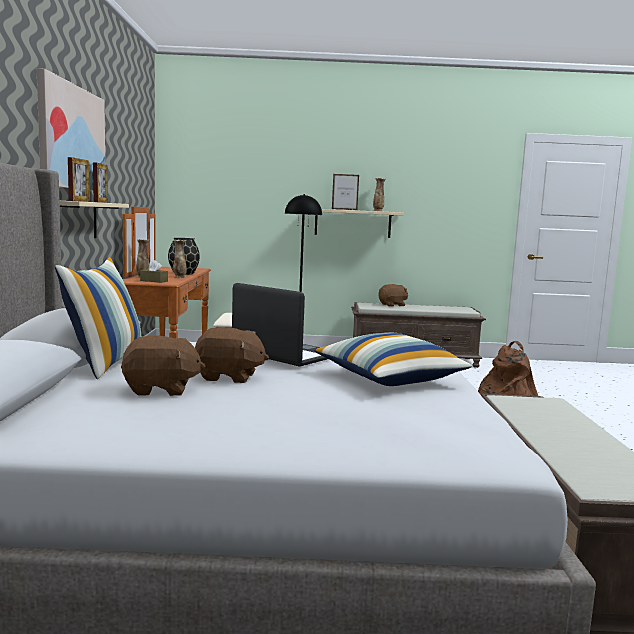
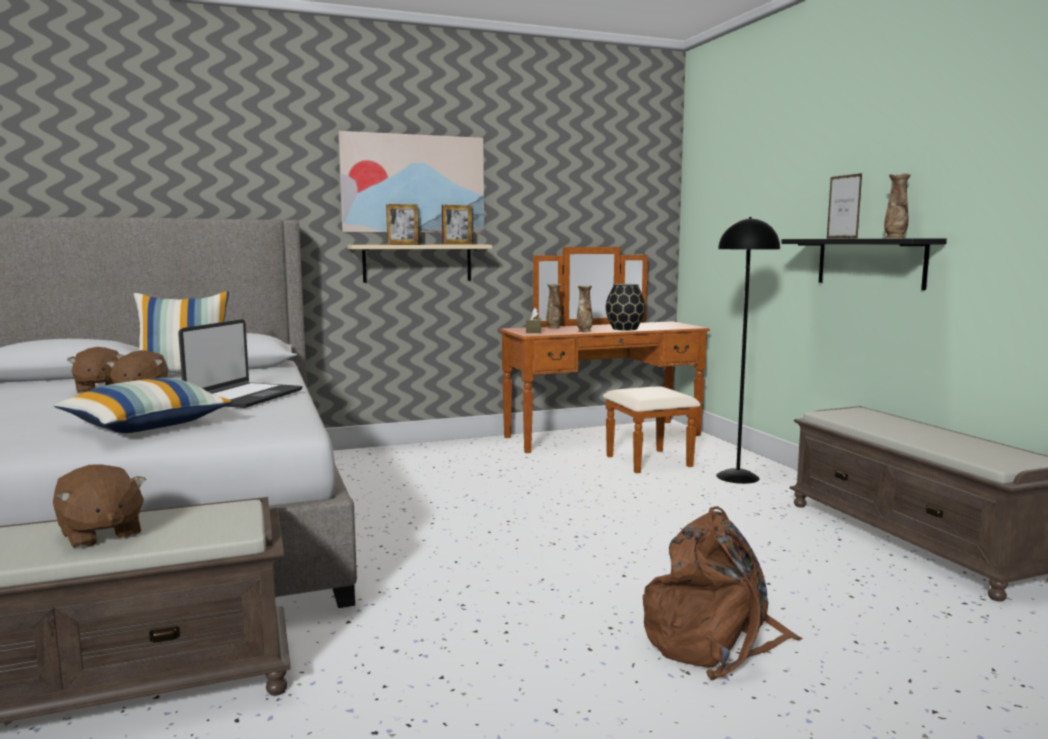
camera: 70 degrees right, 0 degrees up
(352, 223) = (870, 262): beige shelf -> black shelf
(392, 305) = (893, 422): brown plush toy -> brown plush toy (100, 534)

